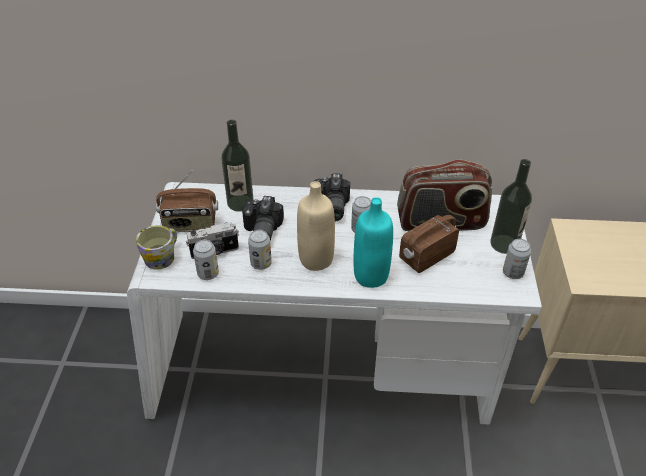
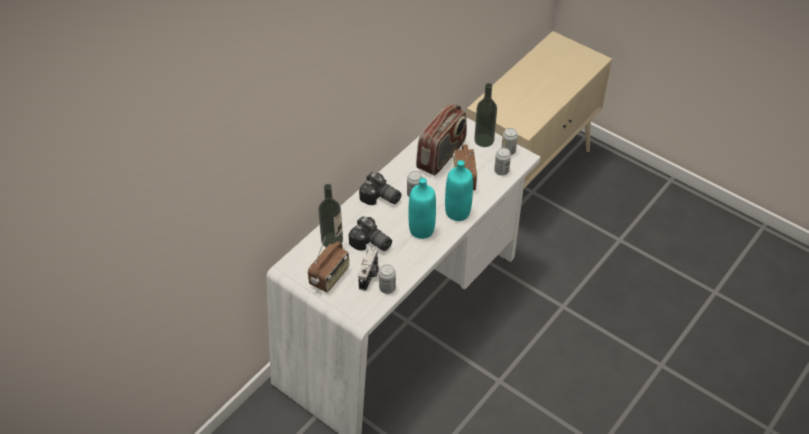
camera: 55 degrees left, 5 degrees up
(163, 256) = (349, 305): mug -> none
(261, 263) = (401, 258): can -> can (501, 171)
(316, 259) = (421, 230): beige bottle -> turquoise bottle

